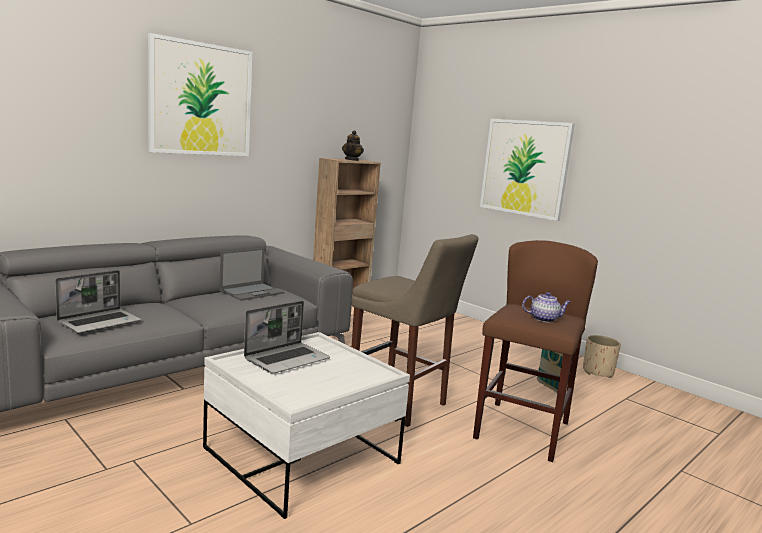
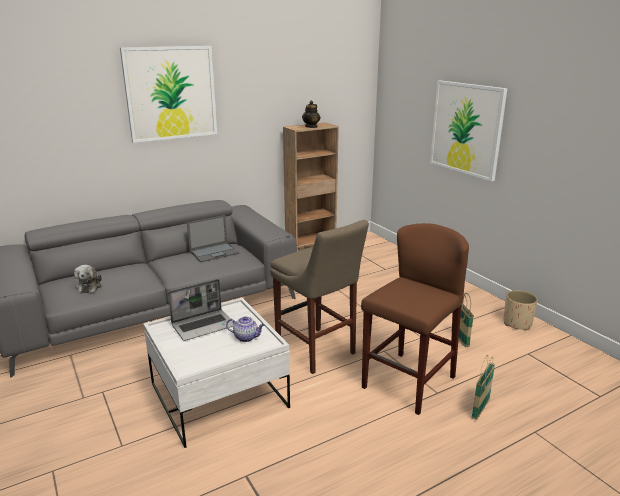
camera: 15 degrees right, 10 degrees up
(100, 322) = (89, 286): laptop -> plush toy
(544, 319) = (413, 299): teapot -> teapot (246, 337)
(613, 452) = (480, 409): none -> basket

